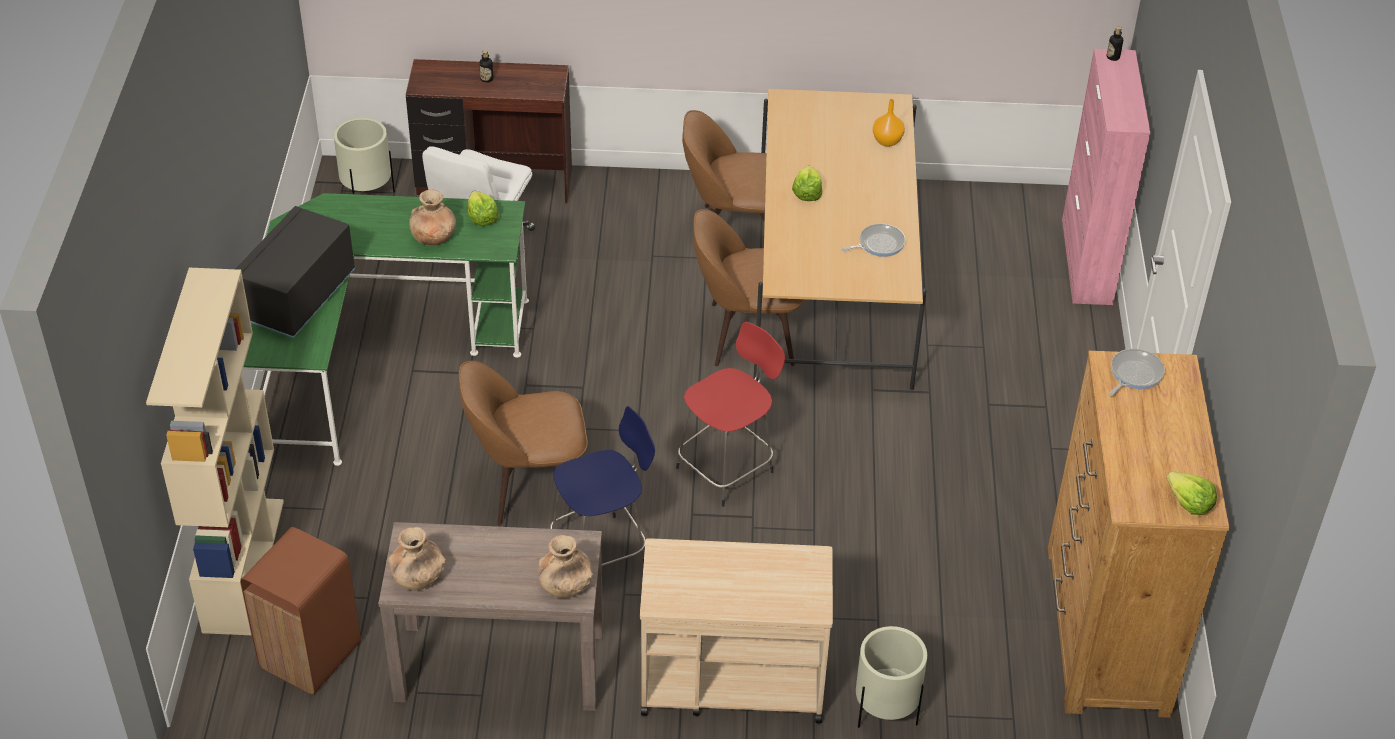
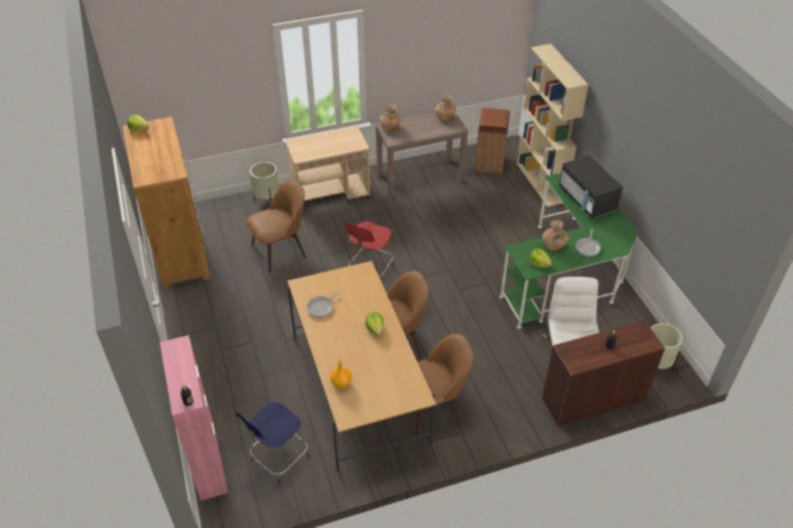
camera: 160 degrees right, 0 degrees up
(297, 297) = (587, 200): black microwave -> black microwave turned 150 degrees clockwise
(528, 484) = (453, 240): brown chair -> brown chair (281, 250)
(602, 551) = (406, 224): blue stool -> blue stool (278, 459)
(1134, 374) = (164, 171): frying pan -> frying pan (588, 247)

